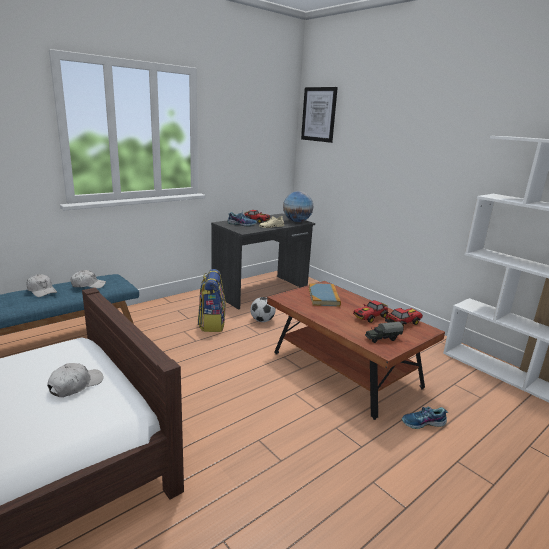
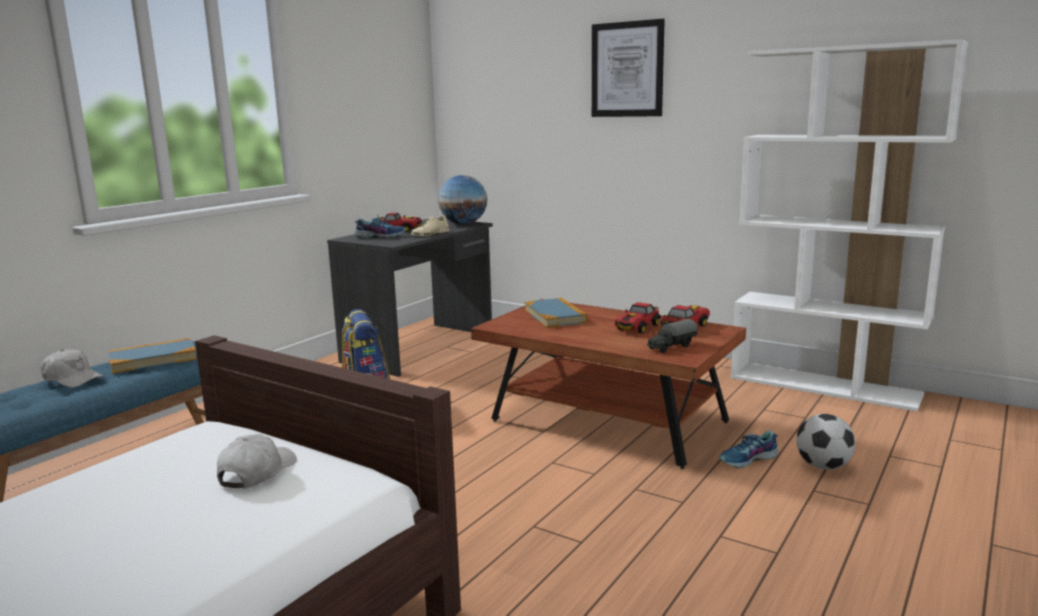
camera: 15 degrees left, 5 degrees down
(88, 285) = (153, 359): white cap -> book
(262, 320) = (446, 384): football -> football (823, 466)
(319, 114) = (468, 55): picture -> picture (627, 69)

